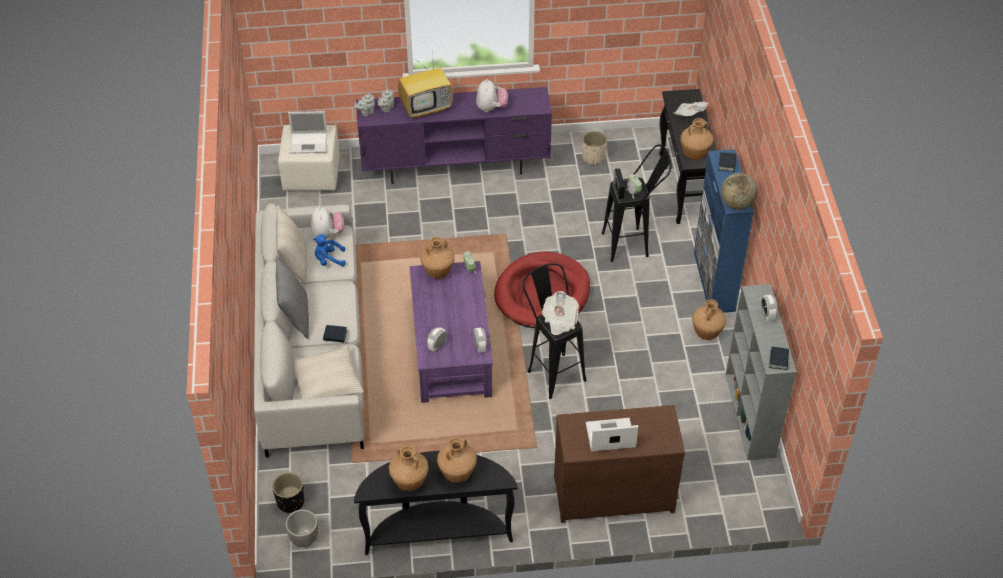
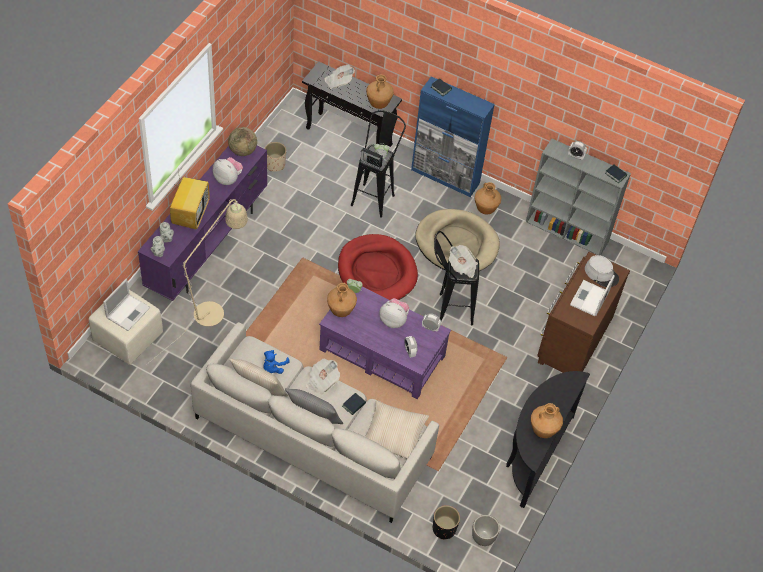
camera: 60 degrees left, 5 degrees up
(328, 234) = (246, 353): plush toy -> plush toy (393, 320)
(342, 299) = (322, 381): none -> newspaper
(392, 209) = (214, 308): none -> beige floor lamp
(457, 474) = (555, 399): brown vase -> none
(638, 334) = (456, 244): none -> beige dog bed
(654, 430) = (601, 274): none -> grey hat
(737, 203) = (480, 107): globe -> globe (243, 151)

